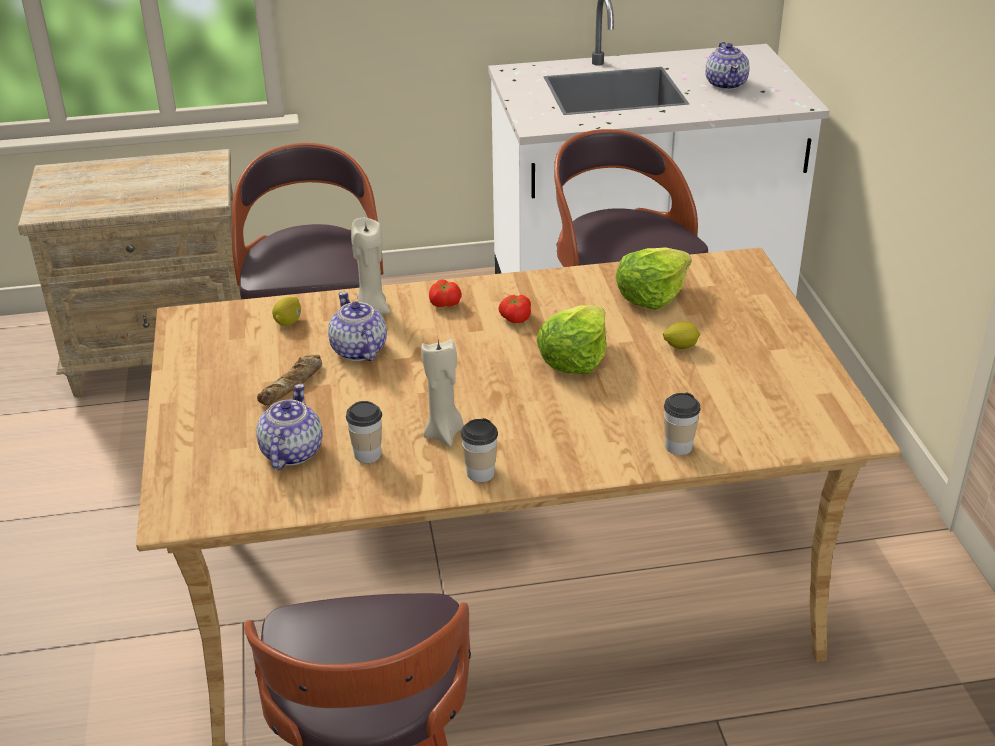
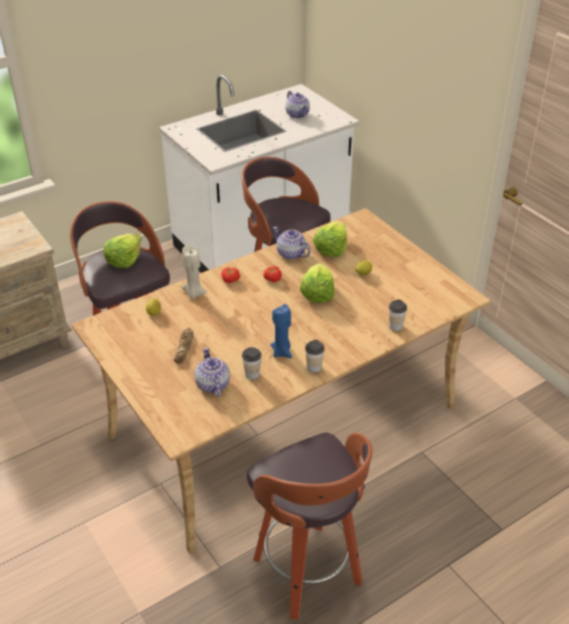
camera: 25 degrees left, 5 degrees up
(320, 244) = (124, 260): none -> lettuce
(358, 351) = (205, 319): teapot -> teapot (291, 254)
(444, 433) = (282, 352): beige candle -> blue candle

